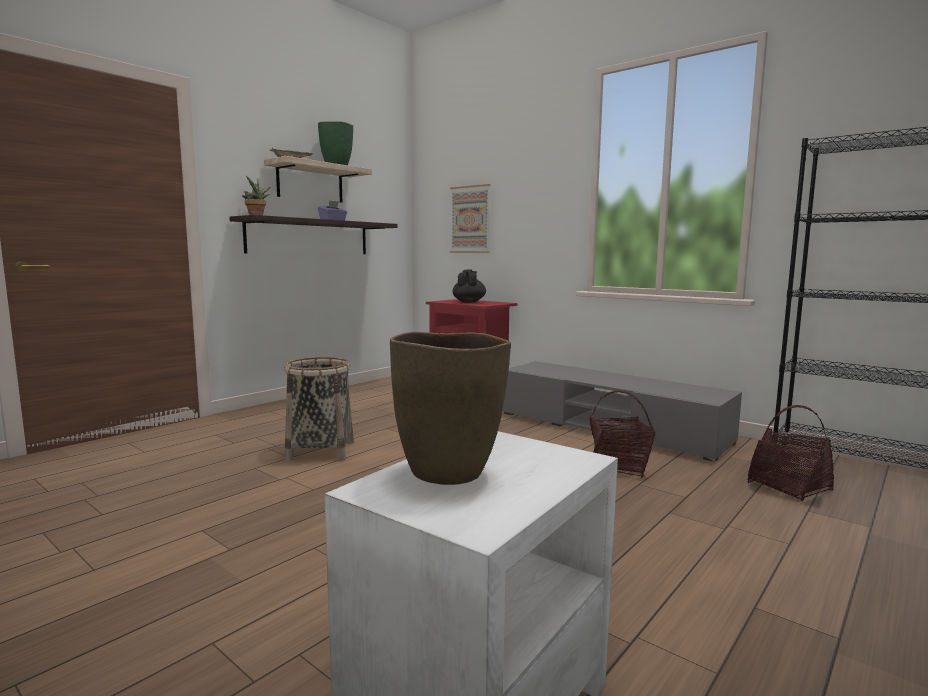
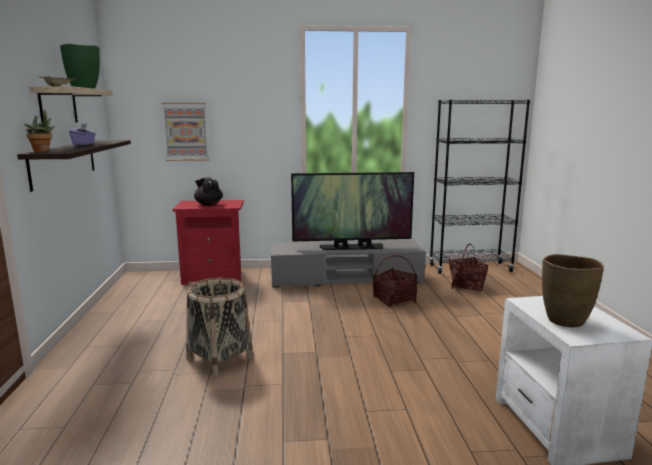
camera: 45 degrees left, 5 degrees up
(617, 381) = (352, 247): none -> television

